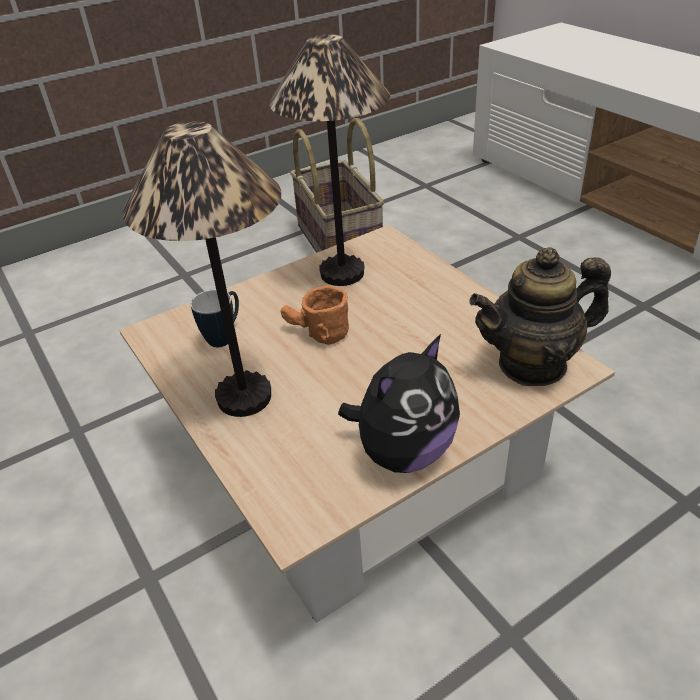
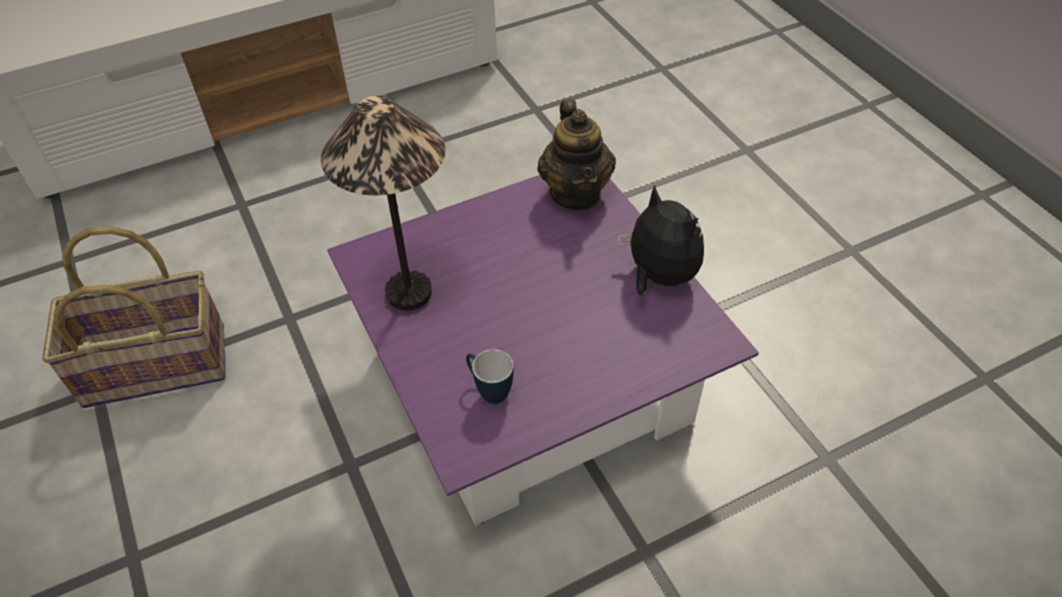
camera: 85 degrees left, 10 degrees up
(245, 398) = (583, 373): table lamp -> none
(315, 334) = (504, 320): orange mug -> none
(357, 457) = (532, 381): beige coffee table -> purple coffee table

